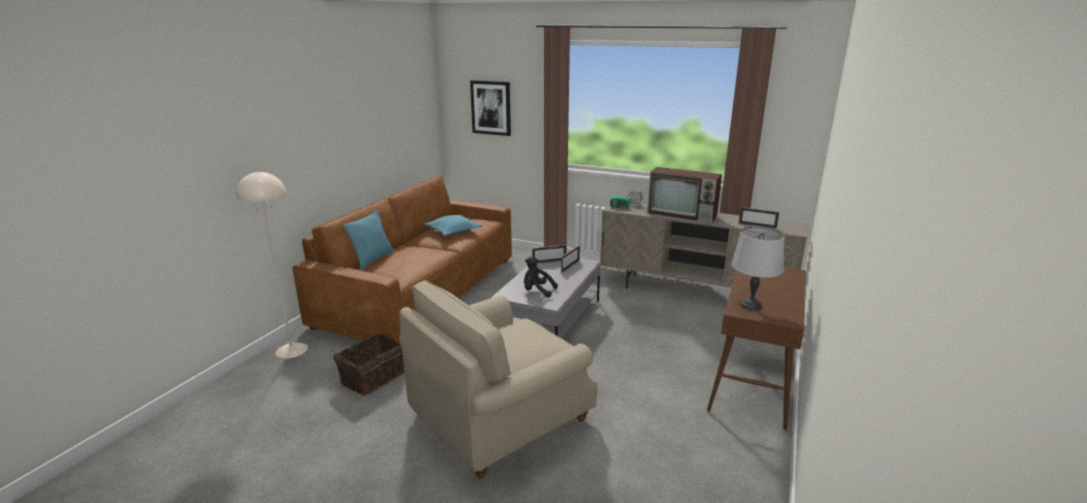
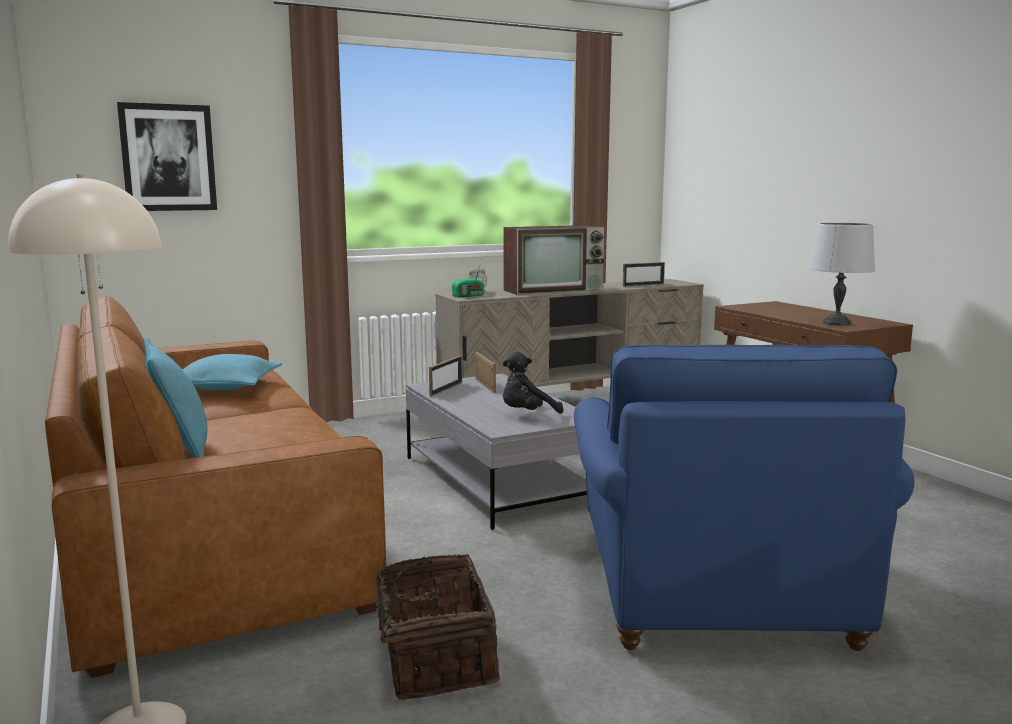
camera: 50 degrees left, 10 degrees down
(500, 418) = (713, 589): beige armchair -> blue armchair

